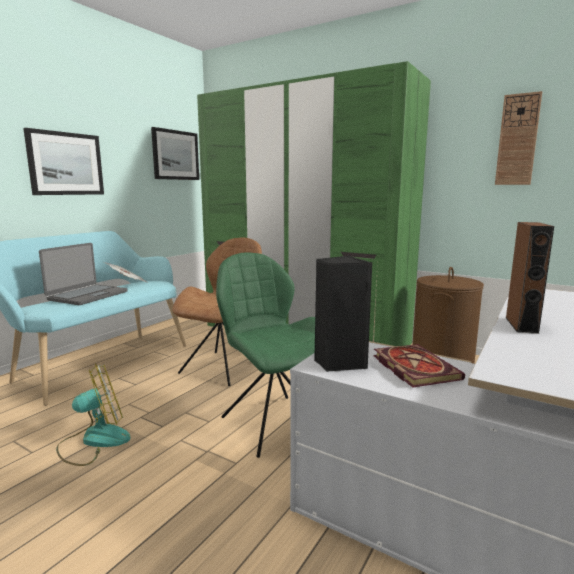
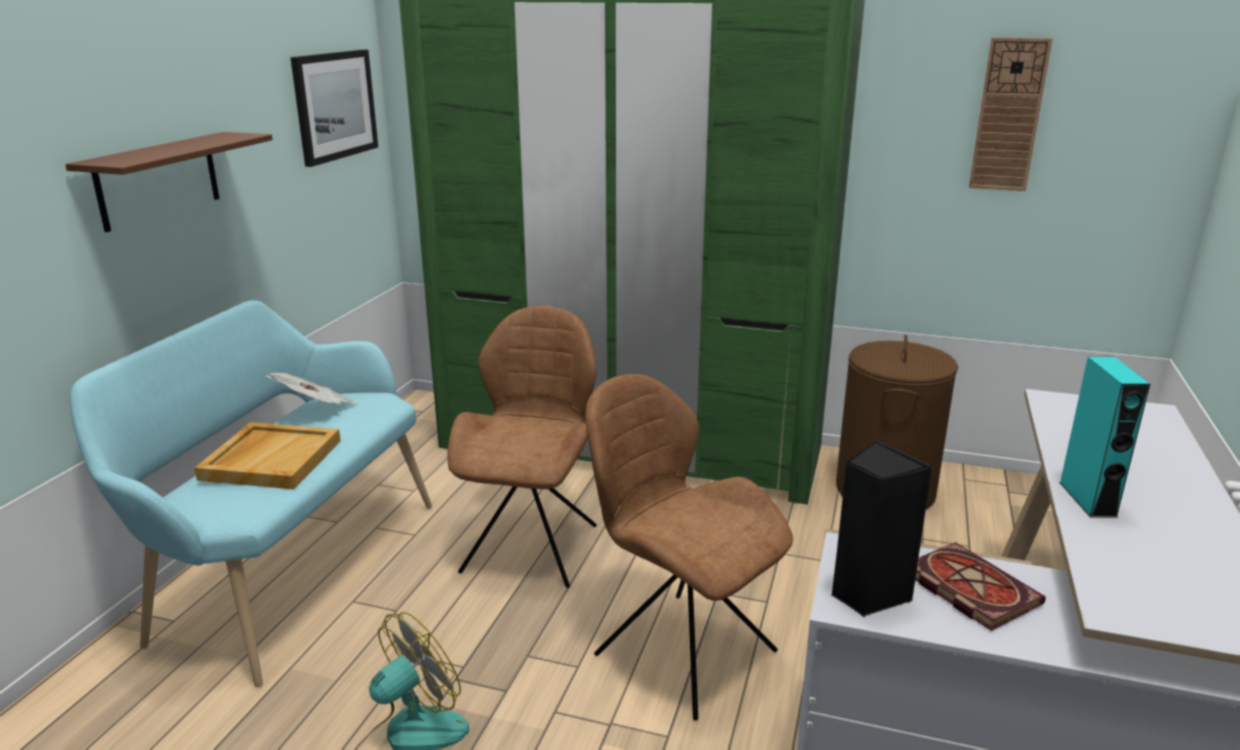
camera: 15 degrees left, 10 degrees up
(66, 164) = (158, 180): picture -> brown shelf
(87, 295) = (271, 459): laptop -> beige tray
(272, 422) = (680, 649): green chair -> brown chair
(521, 325) = (1087, 499): brown speaker -> turquoise speaker

